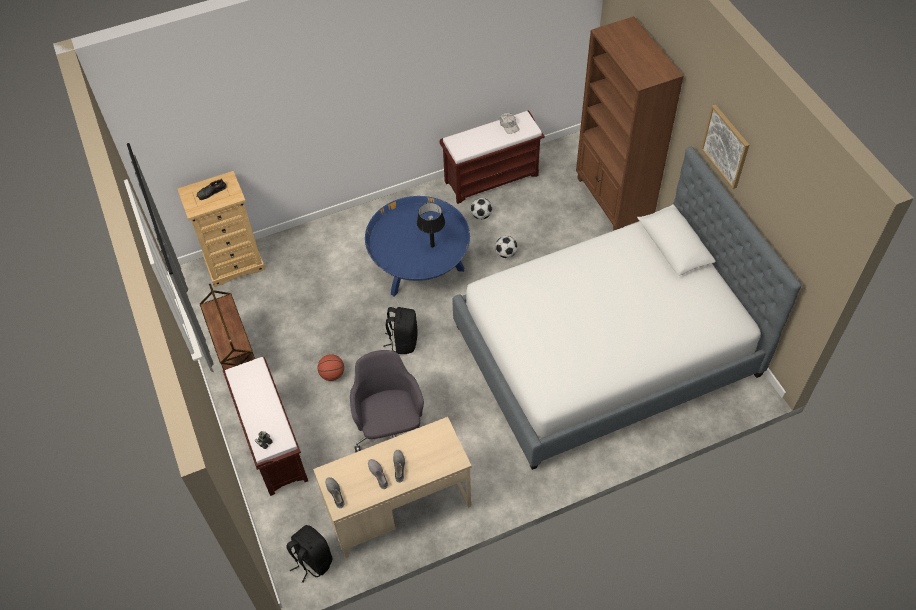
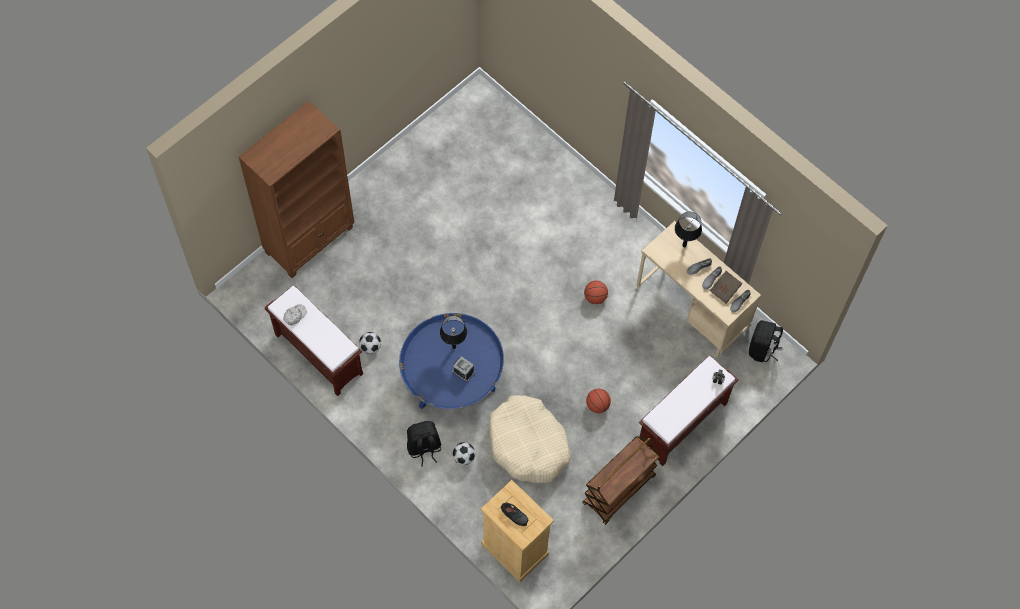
camera: 115 degrees left, 10 degrees up
(324, 304) = (528, 444): none -> beige dog bed
(357, 483) = (725, 290): none -> brown book
(390, 429) = (629, 338): grey office chair -> none
(403, 245) = (463, 372): none -> alarm clock
(403, 341) = (540, 361): black backpack -> black backpack (424, 448)
(434, 463) = (684, 245): none -> black table lamp
(451, 414) = (595, 297): none -> basketball
(506, 254) = (409, 311): football -> football (464, 457)
(605, 350) = (485, 203): bed -> none
(726, 146) = (365, 66): picture -> none

